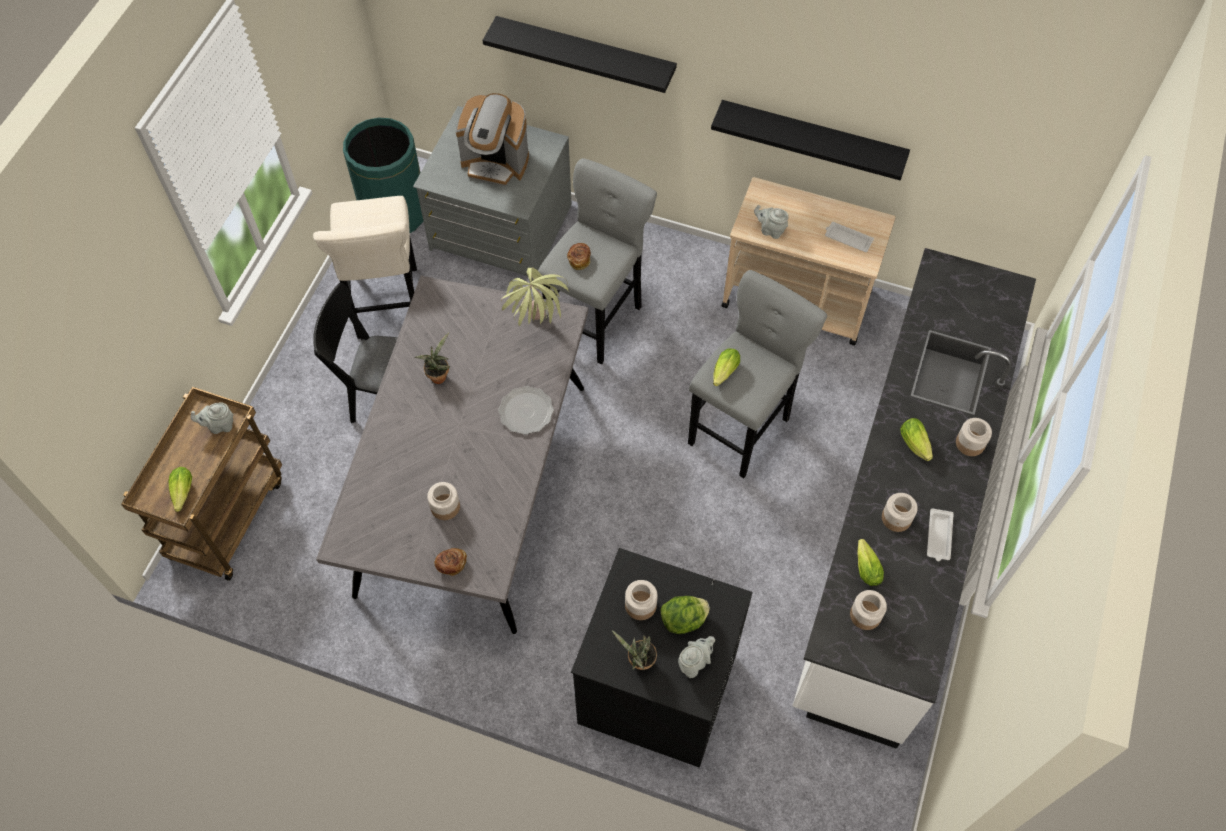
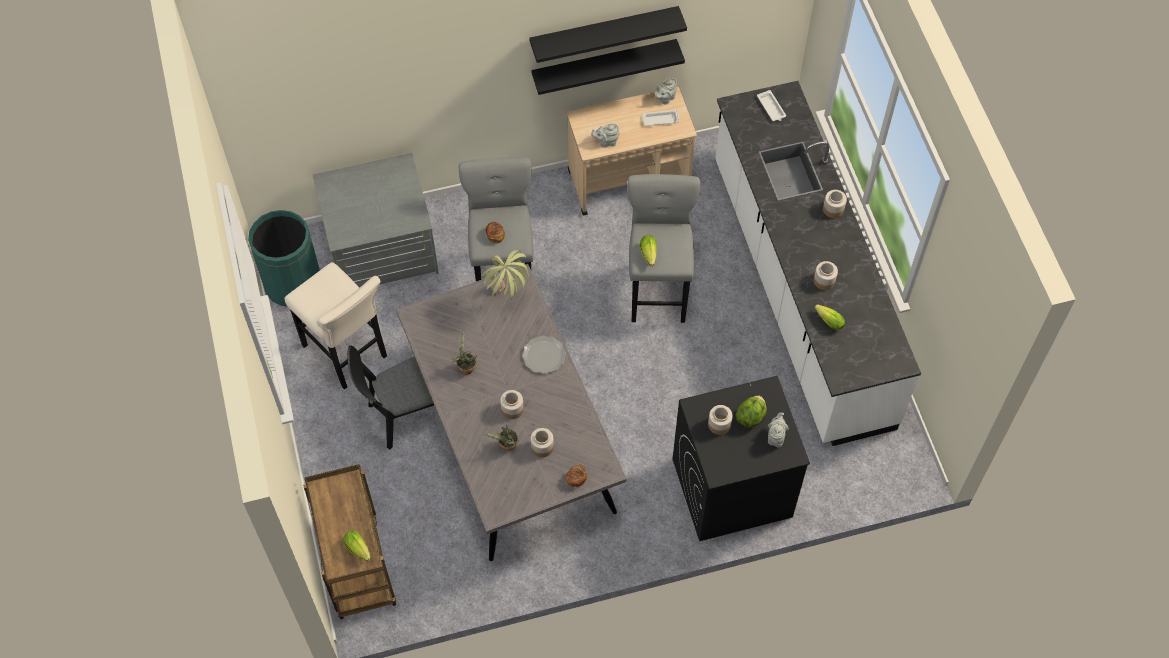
camera: 35 degrees left, 0 degrees up
(219, 425) = (344, 491): grey teapot -> grey teapot (665, 98)
(495, 163) = (376, 201): coffee machine -> none
(585, 54) = (418, 88): black shelf -> black shelf (604, 32)
(639, 661) = (744, 457): potted plant -> potted plant (507, 446)
(866, 615) = (848, 348): jar -> jar (512, 409)
(916, 446) = (803, 230): lettuce -> none
(939, 537) = (856, 277): white tray -> white tray (771, 108)

